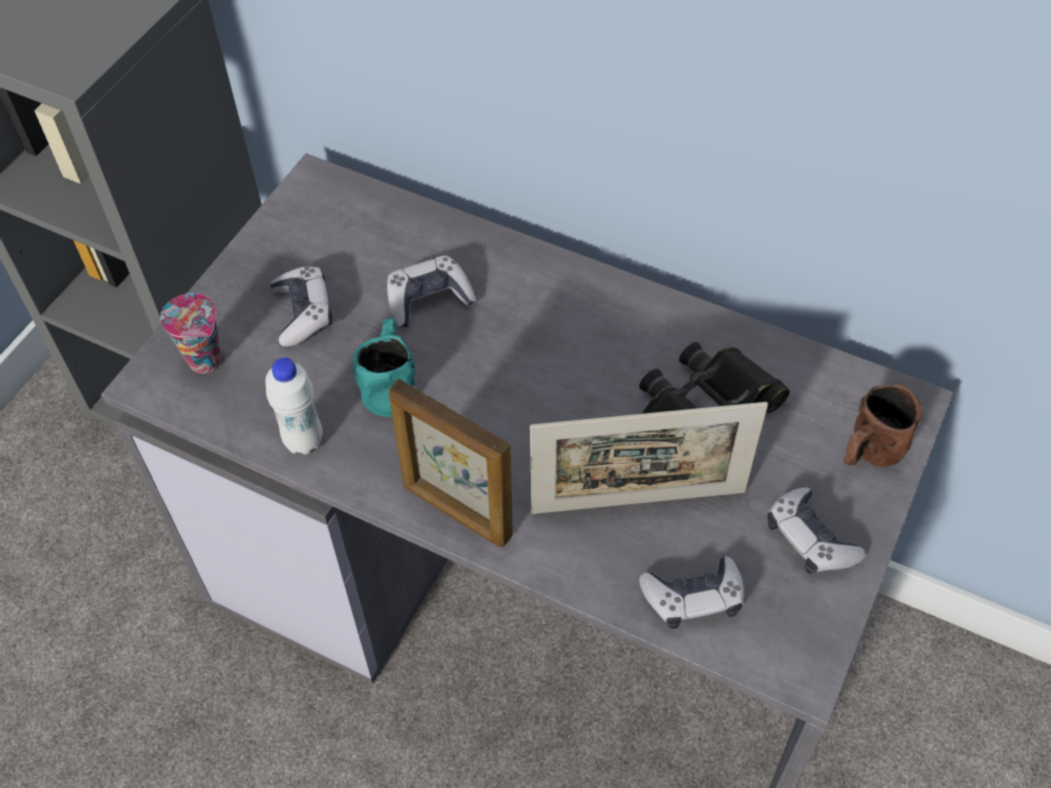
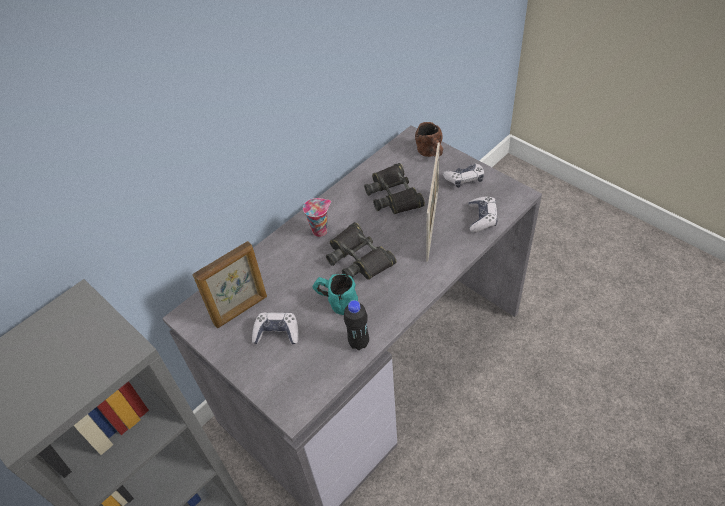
camera: 70 degrees left, 5 degrees down
(207, 361) = (290, 381): cup -> cup (320, 230)
(304, 441) = (359, 343): white bottle -> black bottle
(429, 300) = (292, 279): game controller -> none
(456, 512) = (418, 288): picture frame -> picture frame (241, 310)
(508, 391) = (359, 258): none -> black binoculars

